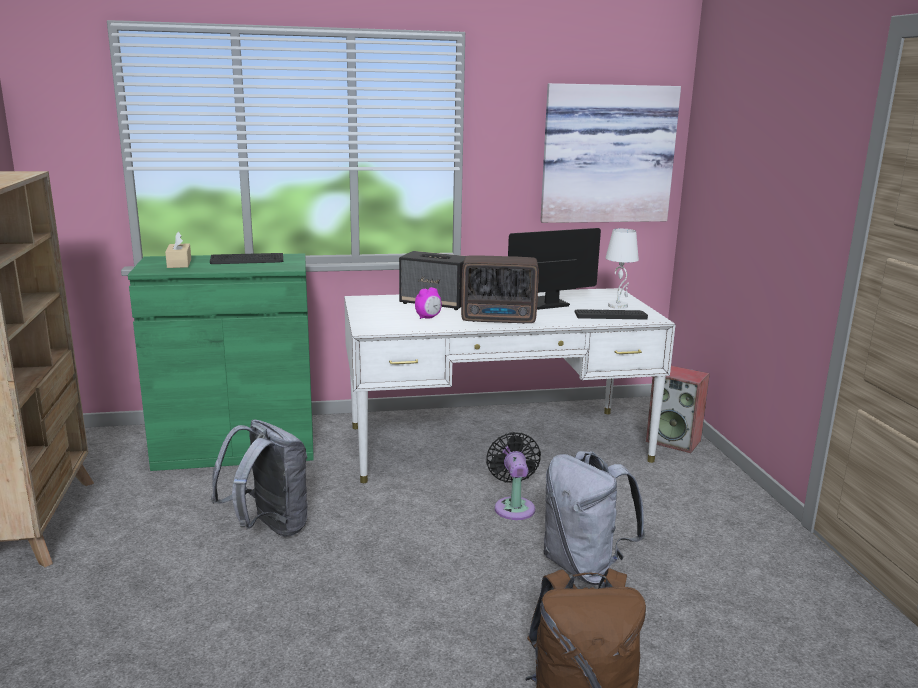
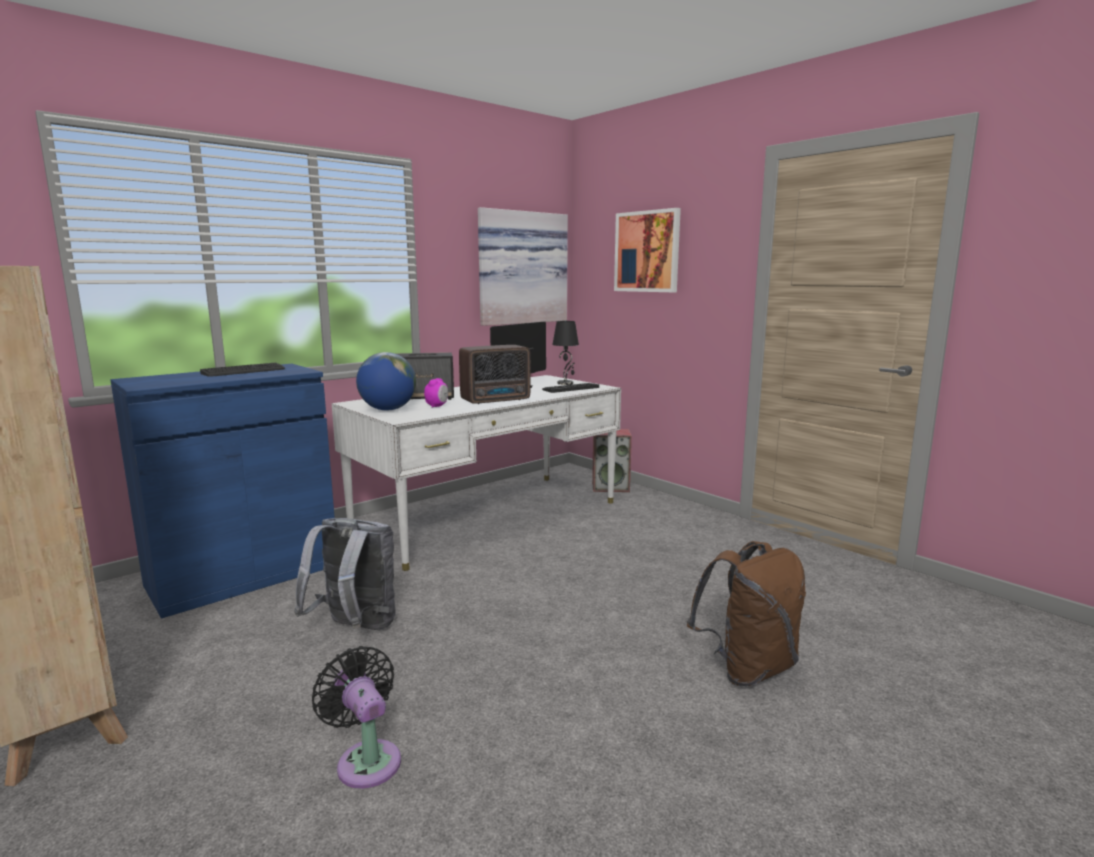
camera: 30 degrees left, 5 degrees down
(179, 263) = (171, 379): beige tissue box -> none
(236, 448) = (244, 575): green cabinet -> blue cabinet
(377, 314) = (388, 409): none -> globe
(514, 506) = (550, 554): black fan -> black fan (366, 759)
(584, 567) = (644, 578): grey backpack -> none
(618, 306) = (565, 383): white table lamp -> black table lamp
(754, 146) = (647, 251): none -> picture

